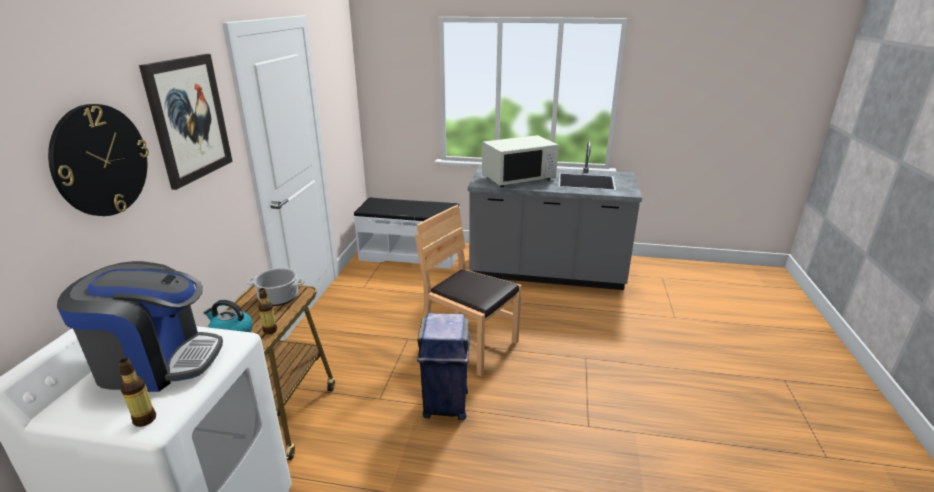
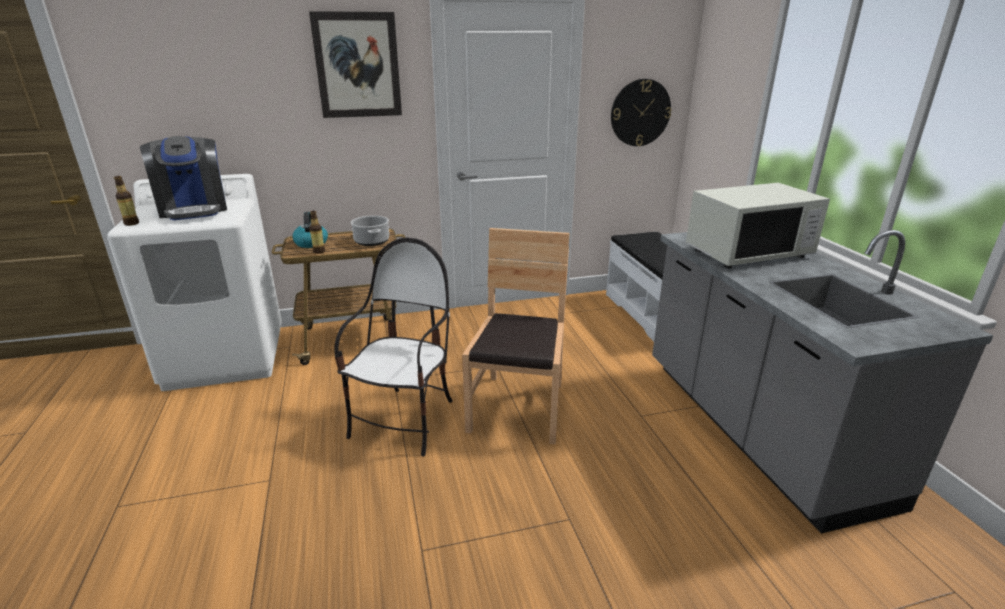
camera: 65 degrees right, 0 degrees up
(100, 160) = (257, 75): wall clock -> wall clock (640, 113)
(445, 404) = (405, 421): blue trash can -> chair
(518, 178) = (748, 253): white microwave -> white microwave turned 60 degrees counterclockwise

